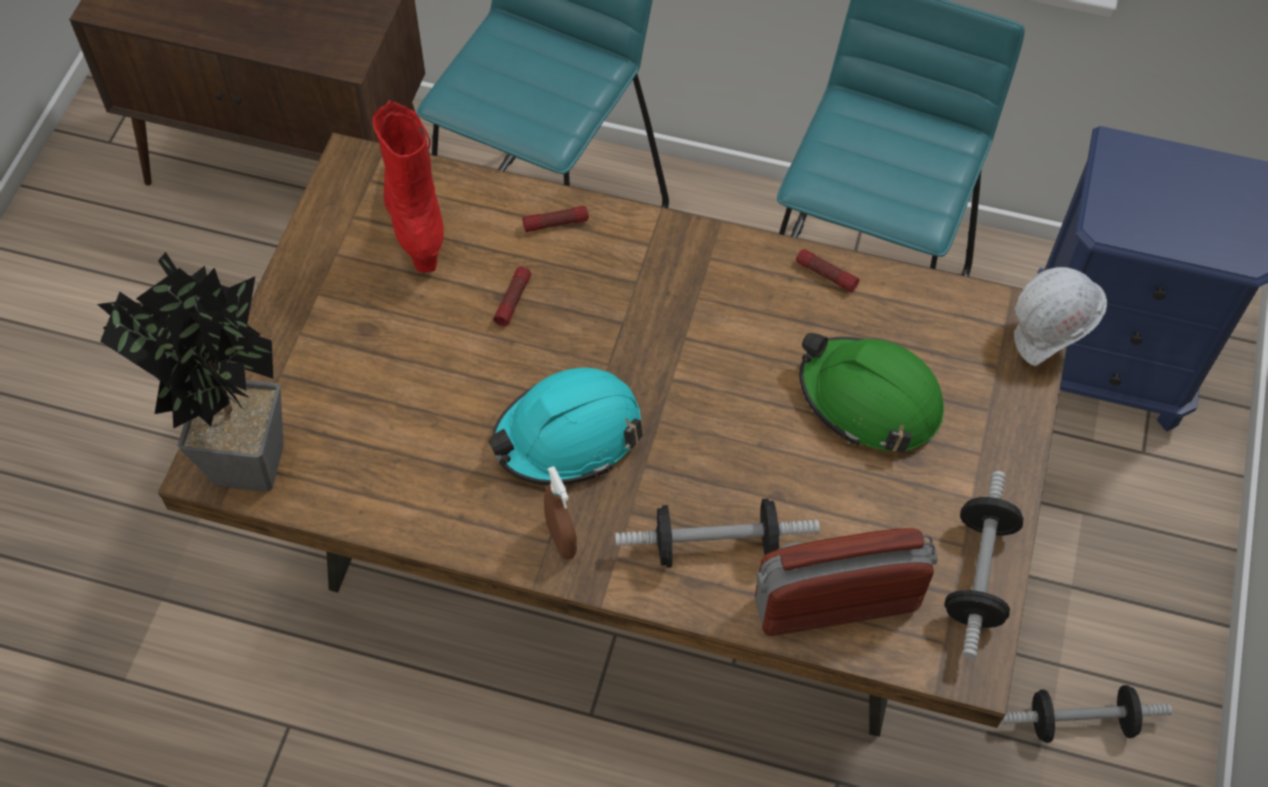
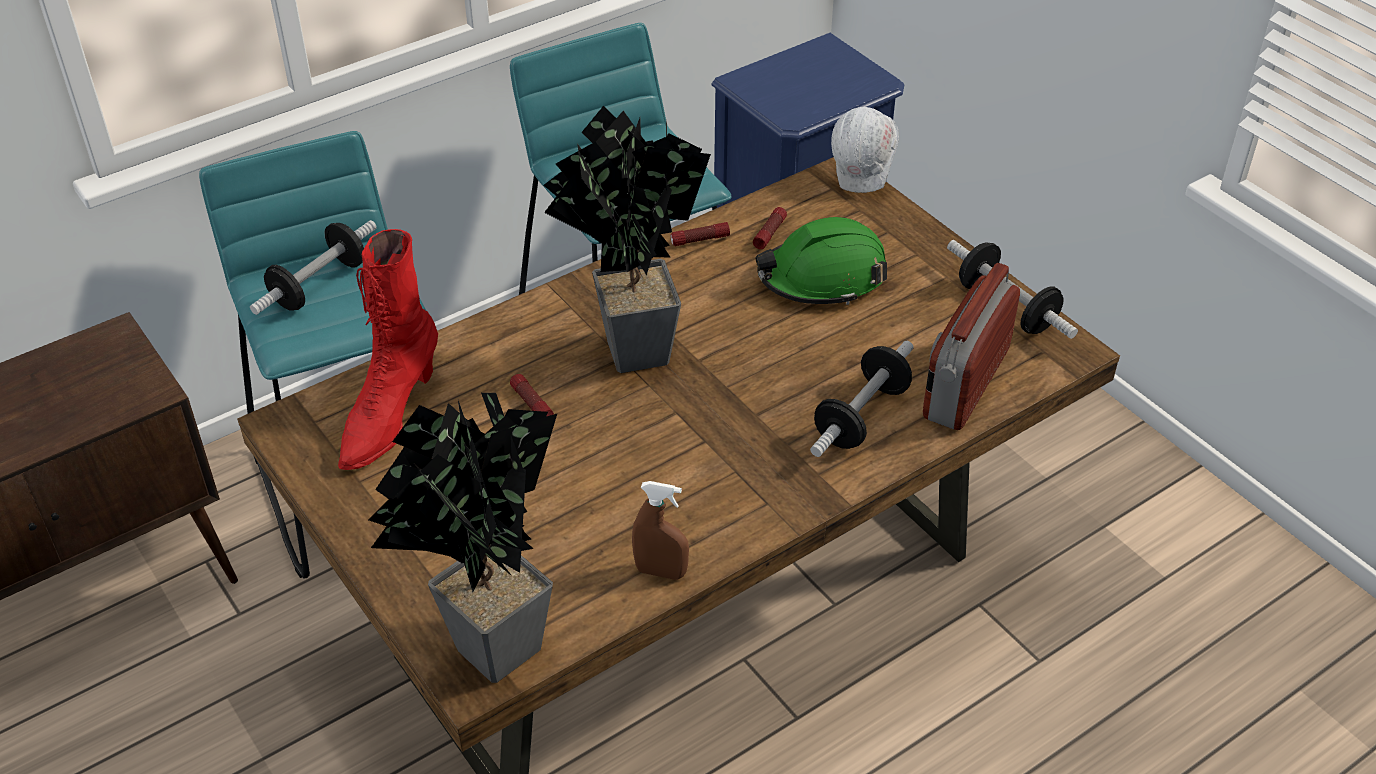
camera: 50 degrees left, 15 degrees down
(416, 221) = (389, 417): red boot -> red boot turned 90 degrees counterclockwise
(555, 223) = (491, 343): flashlight -> flashlight (769, 233)
(561, 540) = (772, 495): brown spray bottle -> brown spray bottle (660, 571)
(567, 436) = (686, 441): turquoise hard hat -> none
(634, 319) = (626, 350): none -> potted plant
(1080, 722) = (1043, 451): dumbbell -> dumbbell (319, 285)

